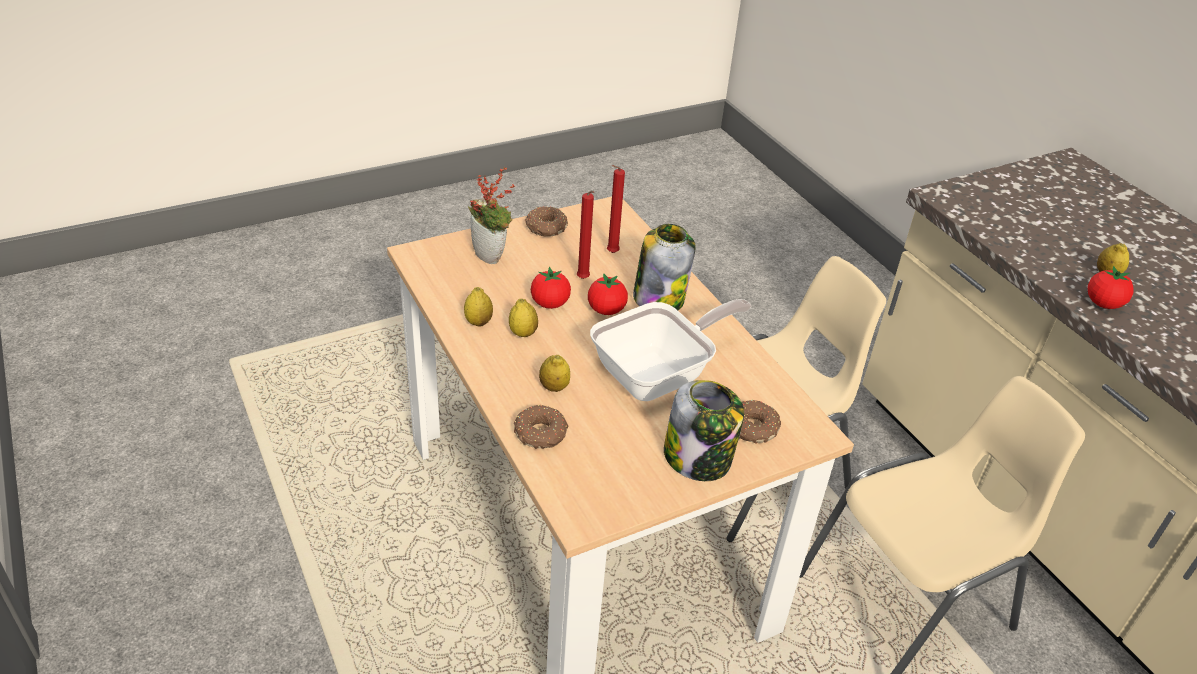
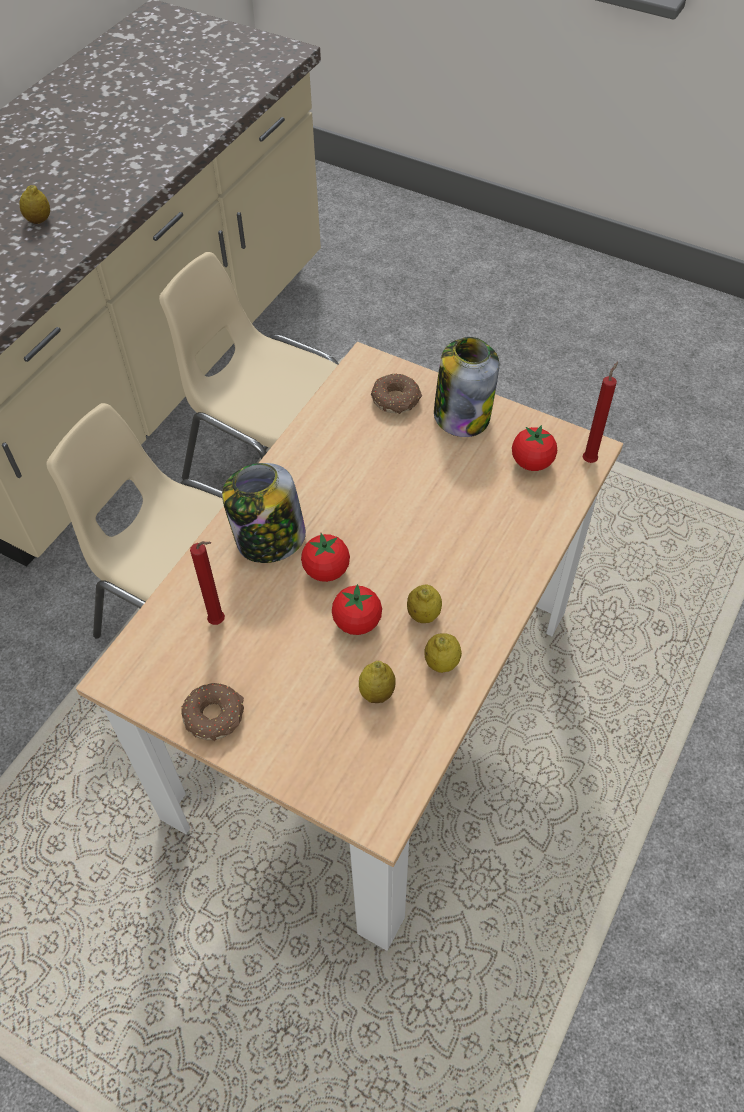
camera: 120 degrees left, 15 degrees up
(492, 256) = (318, 731): potted plant -> none
(540, 434) = (536, 521): donut -> none
(554, 387) = (473, 545): lemon -> lemon (377, 692)
(583, 280) = (291, 617): red candle -> red candle (590, 459)
(659, 375) = (386, 483): frying pan -> none
(1103, 304) = (92, 215): tomato -> tomato (532, 462)

